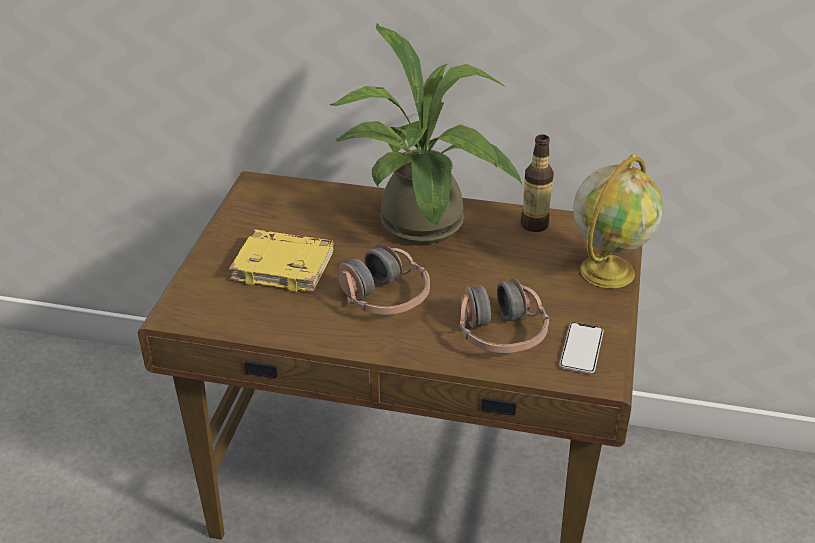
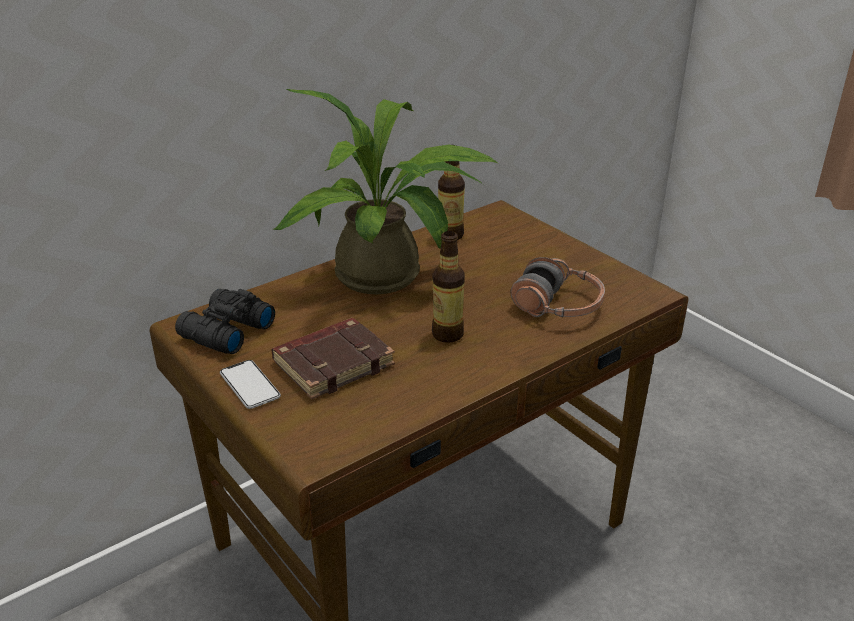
camera: 50 degrees left, 5 degrees down
(266, 202) = (224, 332): none -> black binoculars
(285, 266) = (333, 363): yellow book -> brown book
(385, 297) = (447, 334): headphones -> bottle
(581, 349) = (613, 285): phone -> phone (249, 385)
(607, 270) = (541, 235): globe -> none

